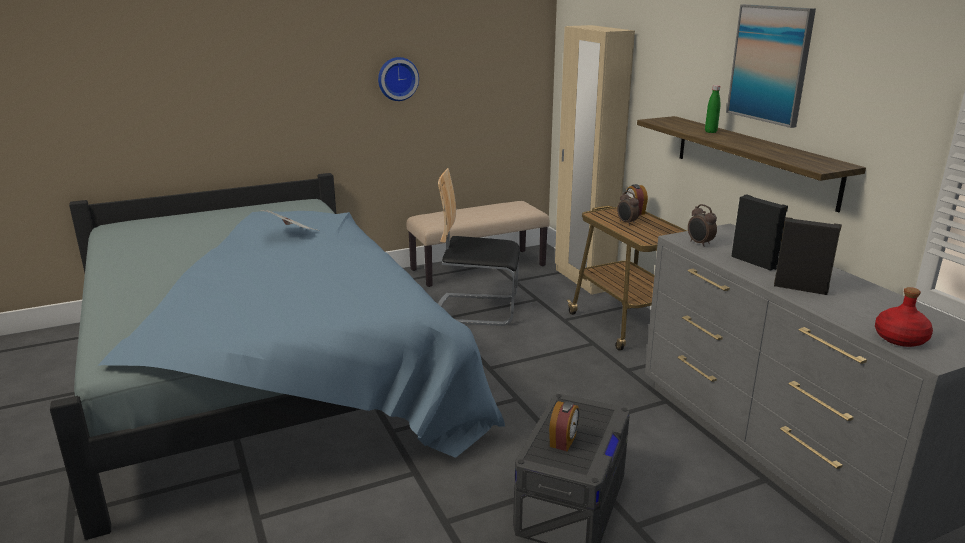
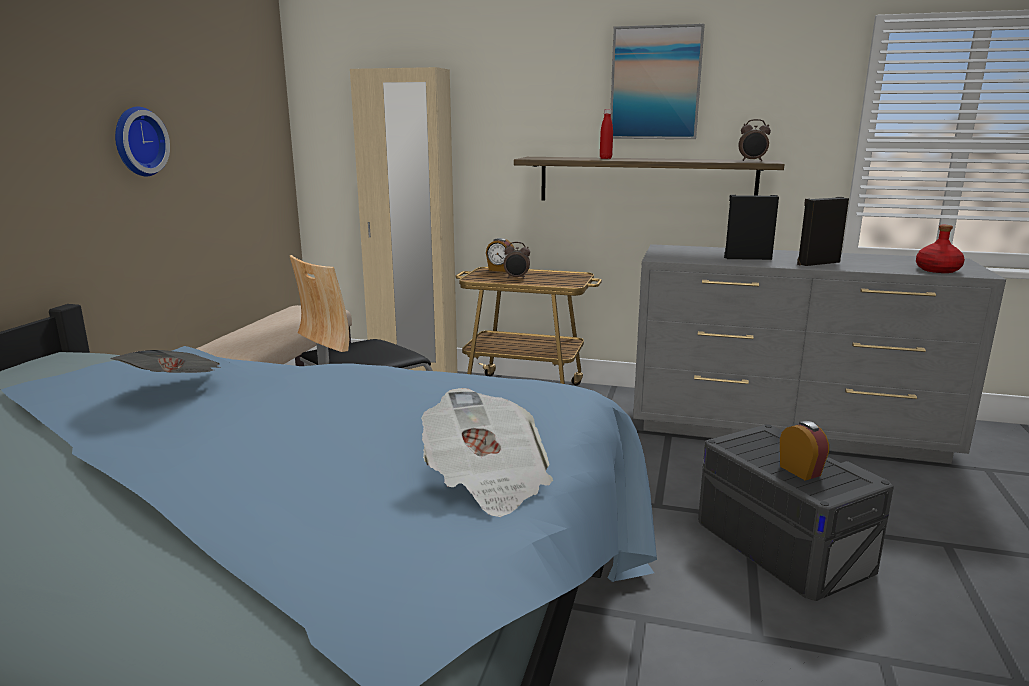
camera: 50 degrees left, 5 degrees down
(270, 324) = (487, 481): none -> newspaper
(699, 243) = (682, 258): alarm clock -> alarm clock (752, 161)
(710, 132) = (605, 158): green bottle -> red bottle

